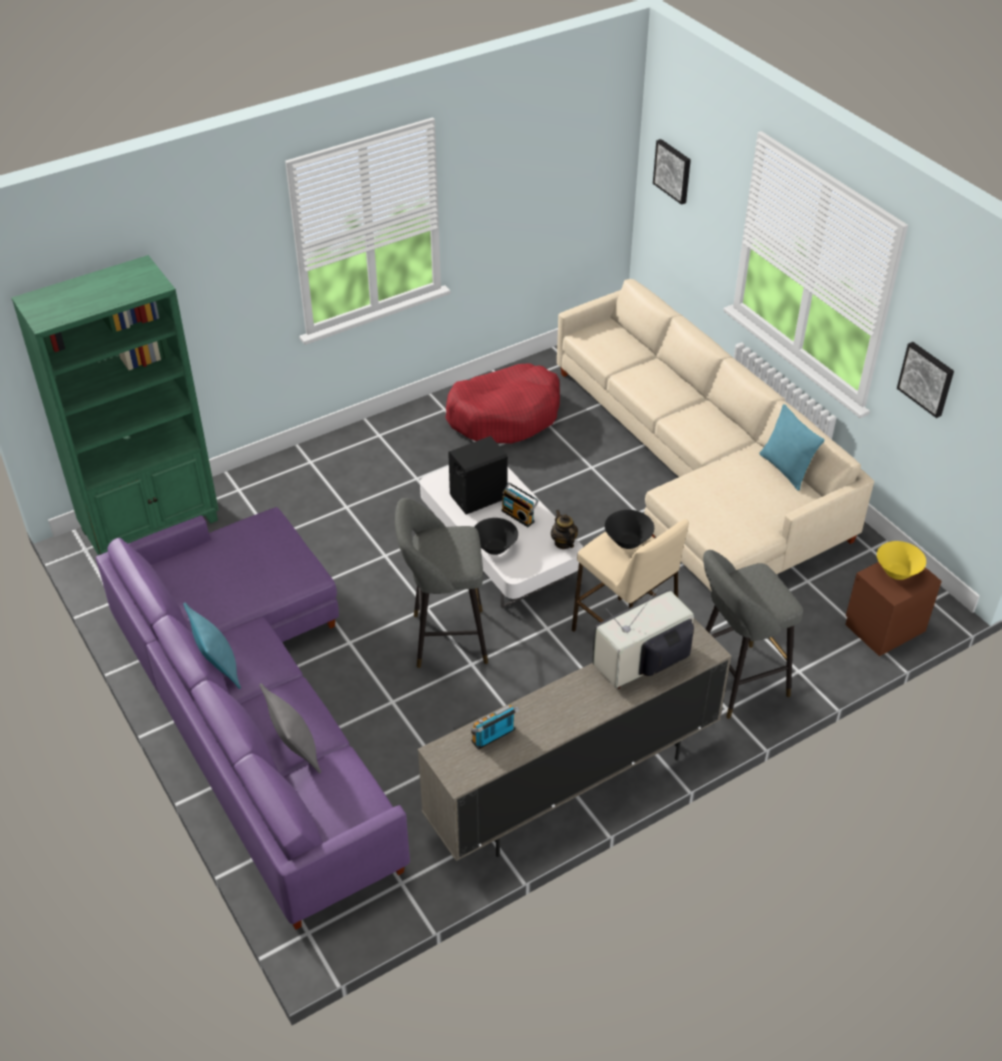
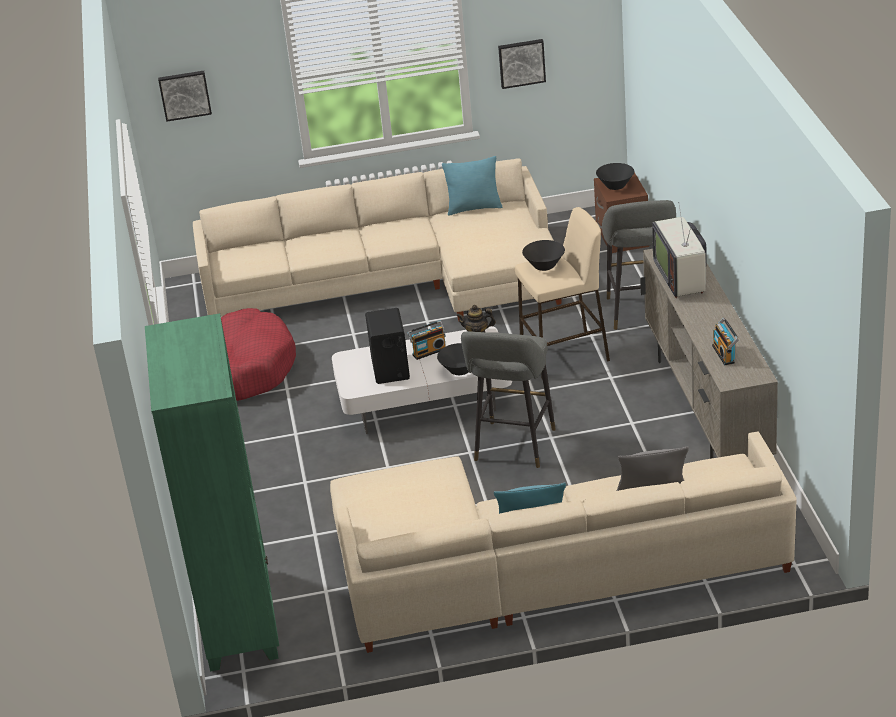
camera: 65 degrees left, 10 degrees down
(255, 710) = (538, 570): purple sofa -> beige sofa
(897, 572) = (615, 186): yellow bowl -> black bowl

